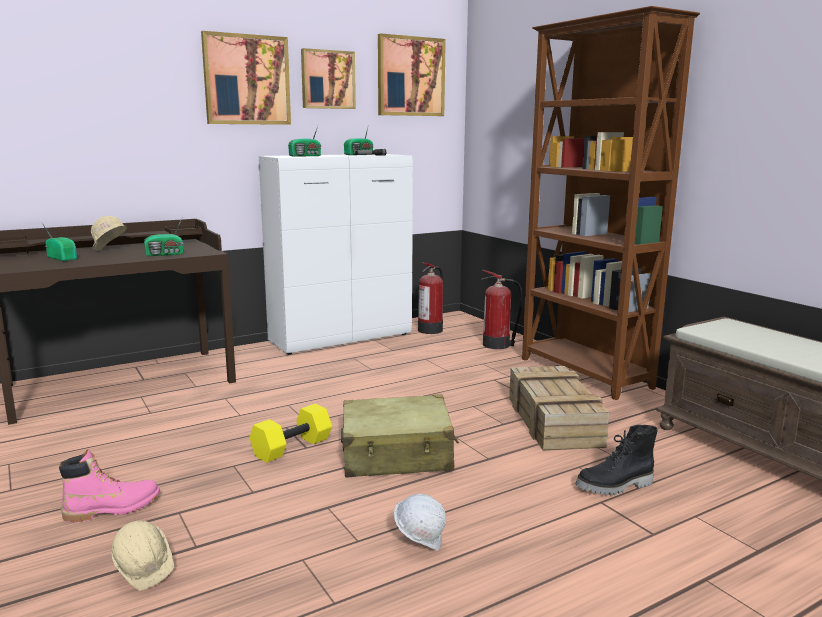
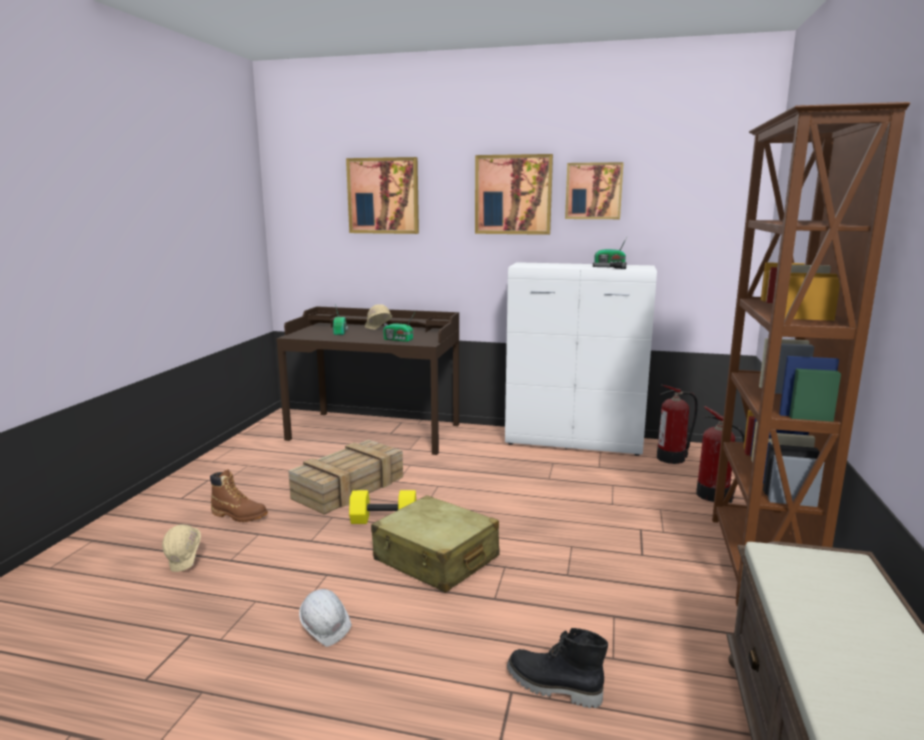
camera: 45 degrees right, 0 degrees up
(113, 508) = (239, 515): pink boot -> brown boot
(306, 156) = (547, 265): radio -> none
(410, 76) = (695, 183): picture -> picture (383, 196)
(552, 420) = (620, 593): crate -> crate (349, 487)

